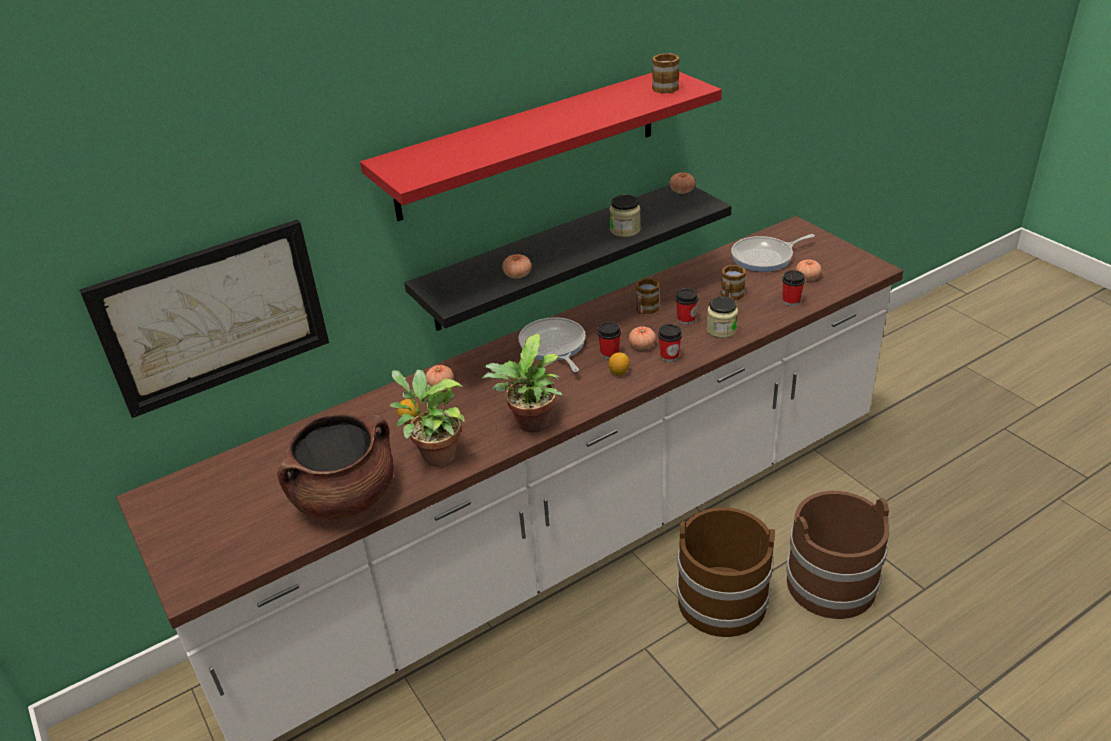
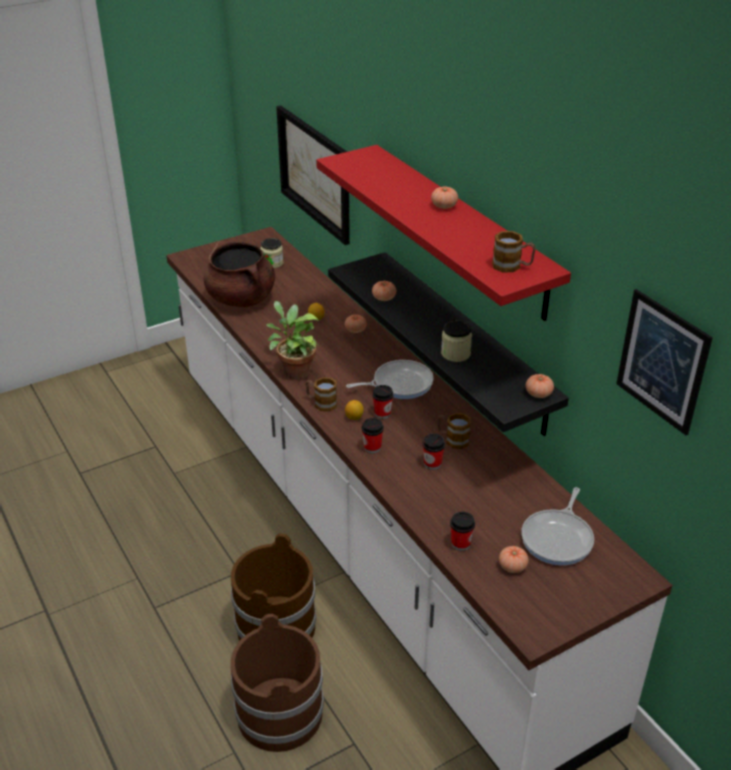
camera: 90 degrees right, 0 degrees up
(435, 455) = (273, 330): potted plant -> none
(642, 346) = (392, 433): tomato -> tomato (444, 206)
(721, 330) = (412, 485): jar -> jar (272, 263)
(730, 297) = (473, 499): mug -> mug (321, 403)
(757, 64) = (662, 361): none -> picture
(765, 257) = (558, 538): frying pan -> frying pan turned 135 degrees counterclockwise

